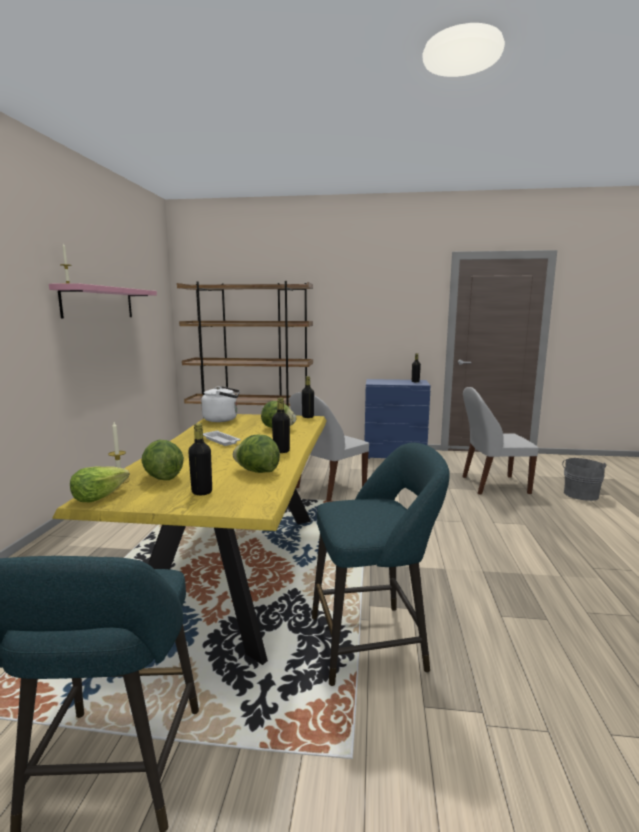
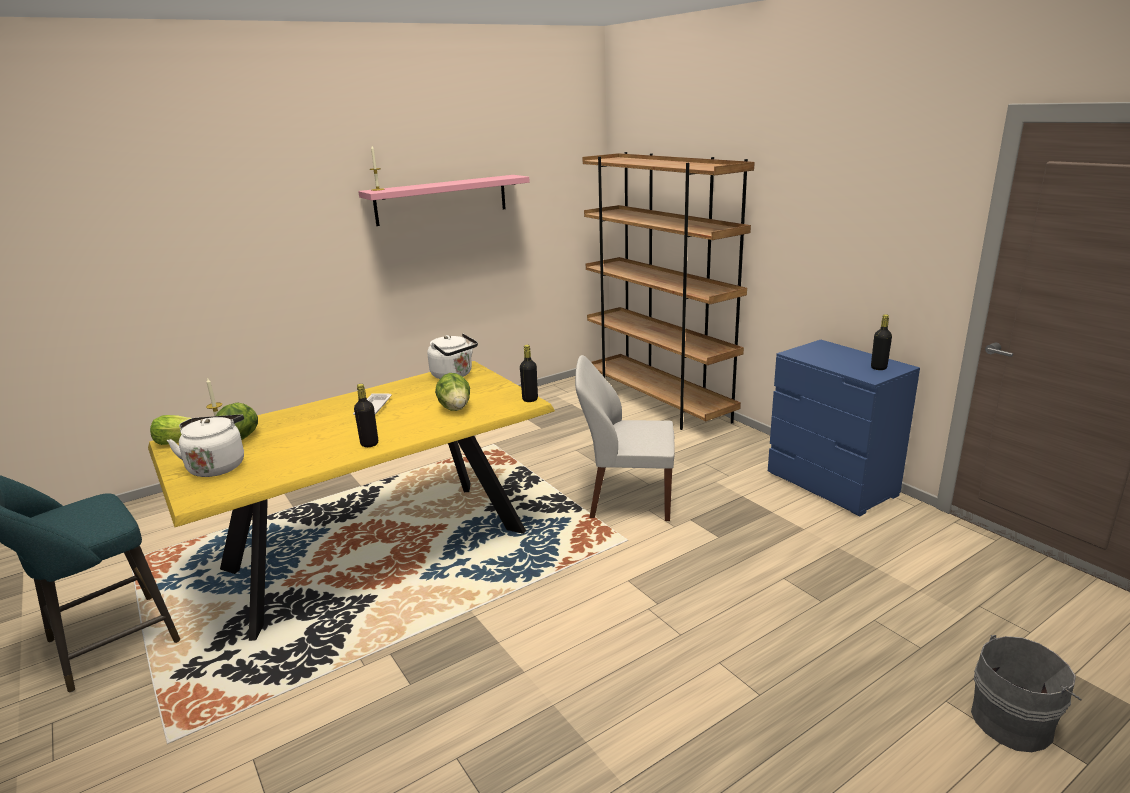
camera: 50 degrees right, 10 degrees up
(202, 492) = (217, 466): black bottle -> white kettle
(257, 471) = (292, 461): lettuce -> none
(374, 642) = (328, 685): turquoise stool -> none
(492, 485) = (871, 611): white chair -> none

